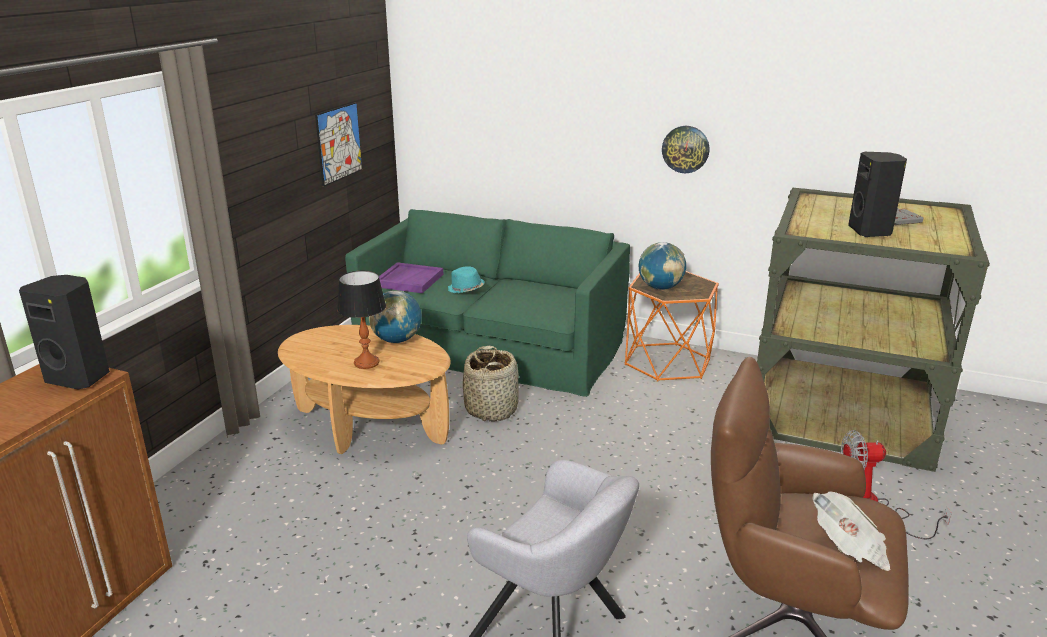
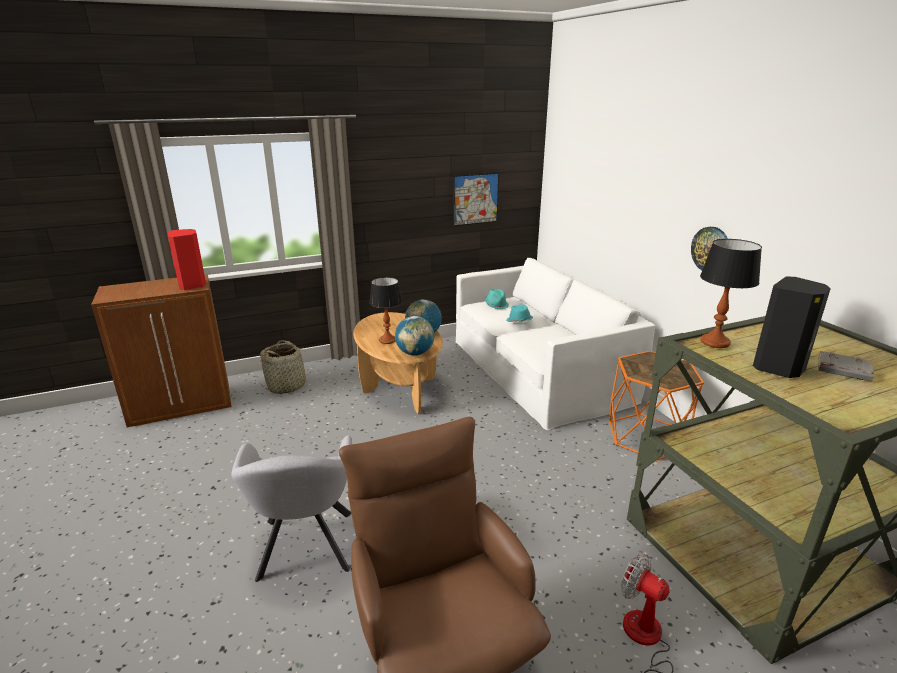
camera: 45 degrees right, 0 degrees up
(80, 377) = (192, 285): black speaker -> red speaker
(409, 280) = (496, 305): purple tray -> turquoise hat
(491, 343) = (538, 369): green sofa -> white sofa
(491, 409) = (475, 408): basket -> basket (287, 385)
(660, 288) = (642, 367): globe -> globe (415, 353)
(808, 227) = (714, 342): none -> table lamp
(849, 548) = (442, 621): newspaper -> none

